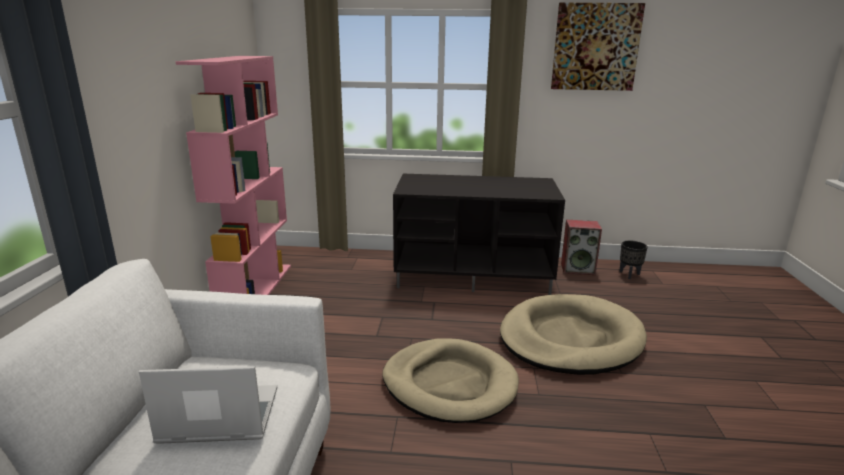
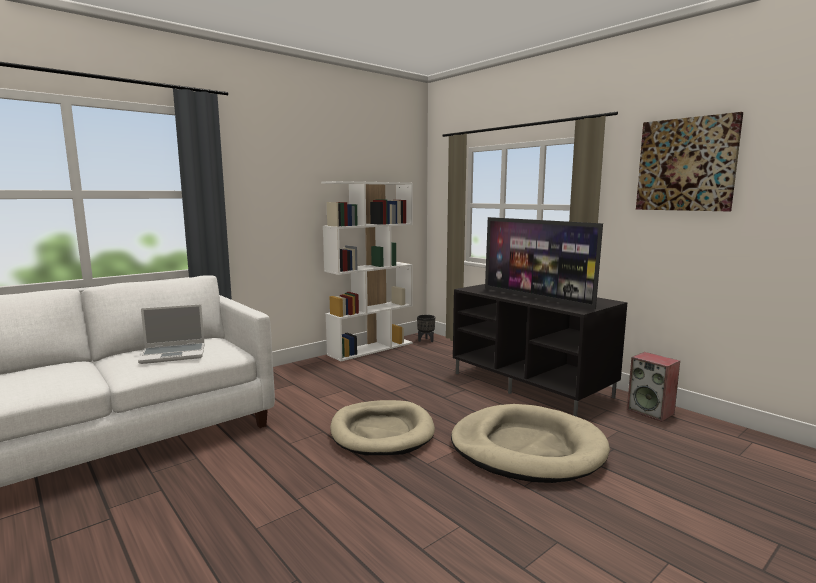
camera: 45 degrees right, 10 degrees down
(217, 418) = (174, 354): laptop -> laptop turned 120 degrees clockwise
(255, 289) = (371, 348): pink bookcase -> white bookcase
(488, 188) = (536, 298): none -> television
(629, 274) = (708, 434): black planter -> black planter (426, 340)

